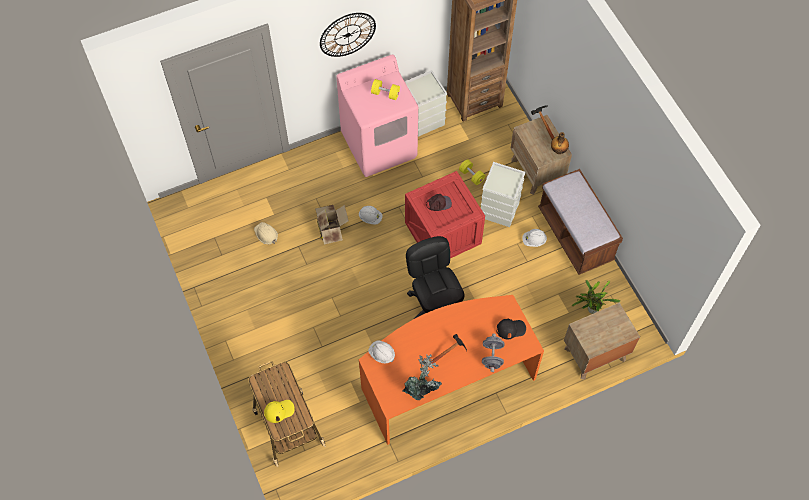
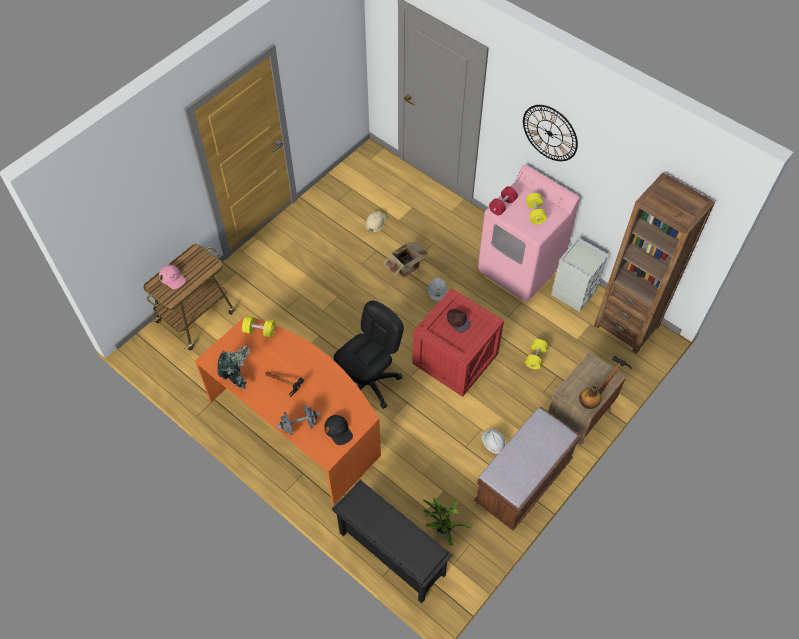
camera: 65 degrees right, 5 degrees down
(279, 411) = (172, 278): yellow cap -> pink cap
(364, 112) = (502, 206): none -> red dumbbell
(381, 354) = (259, 331): white hard hat -> yellow dumbbell
(499, 209) = (511, 397): grey storage box -> none
(594, 354) = (390, 553): brown nightstand -> black shoe rack

